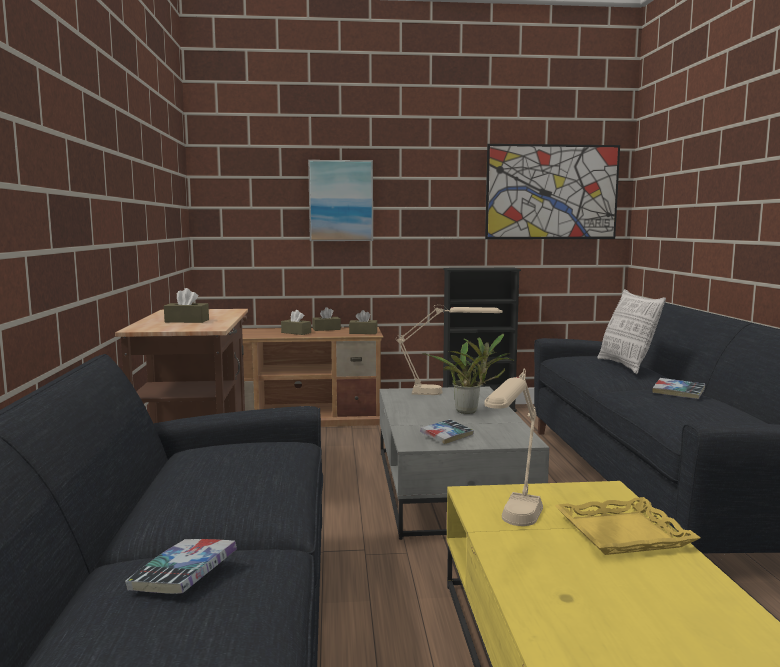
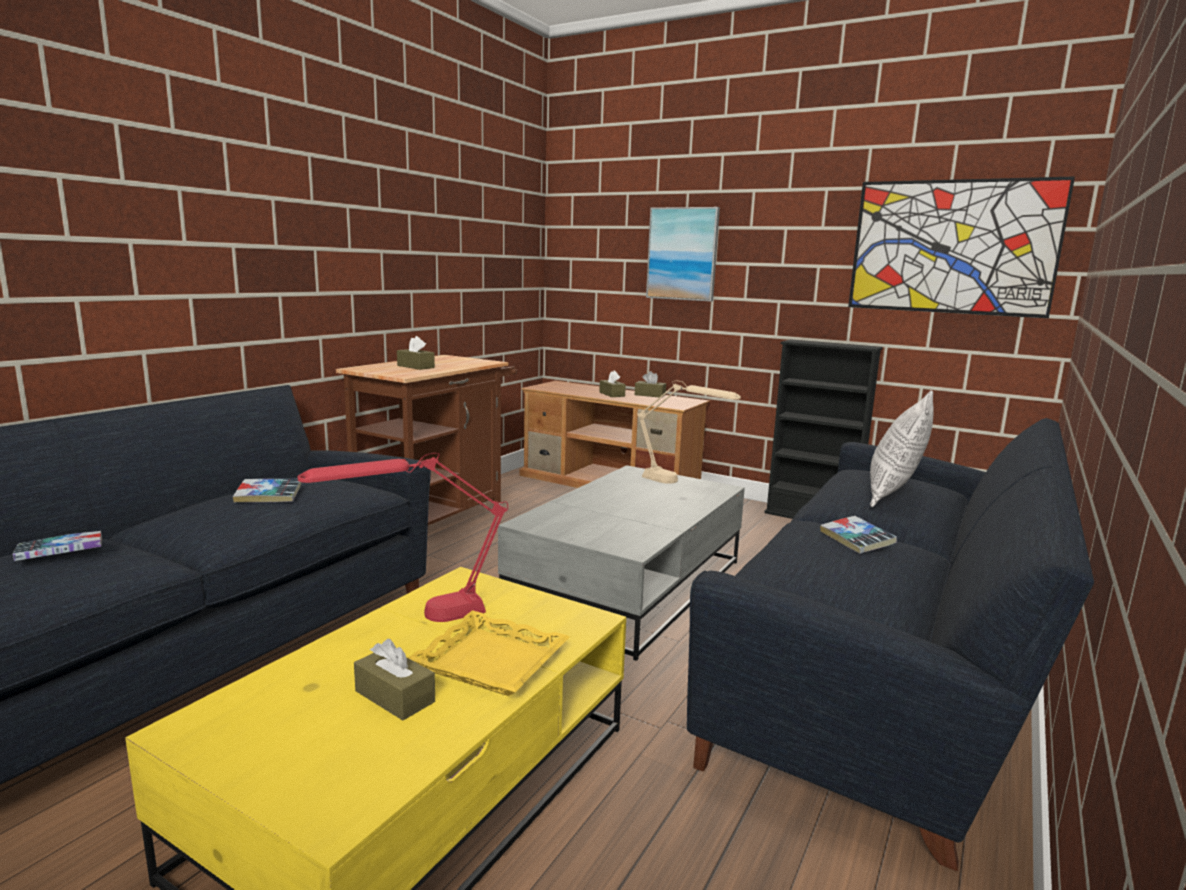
camera: 35 degrees right, 5 degrees up
(363, 333) = (673, 404): brown tissue box -> brown tissue box (395, 696)
(447, 436) = (572, 524): book -> book (268, 496)
(470, 411) = (654, 507): potted plant -> none
(513, 529) = (415, 619): beige table lamp -> red table lamp

